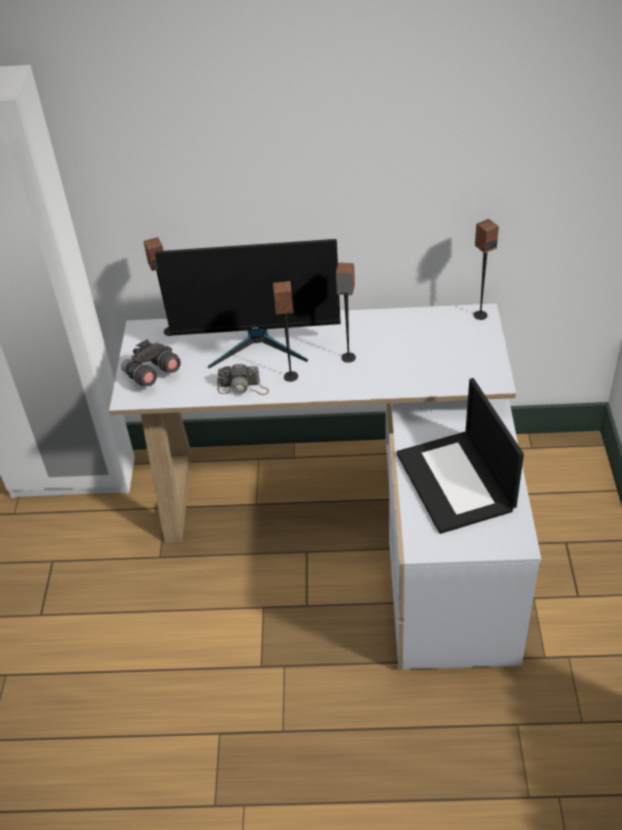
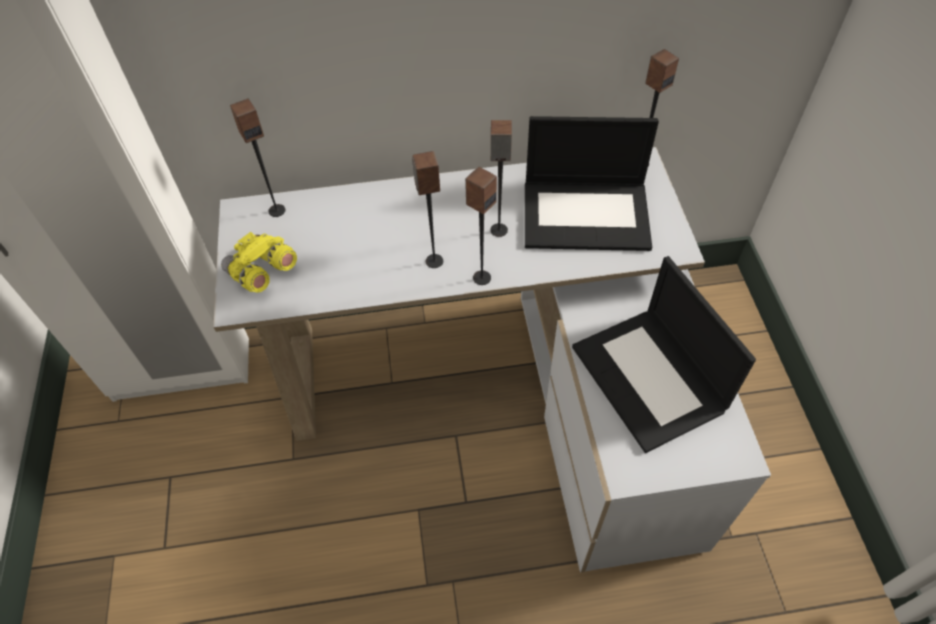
camera: 10 degrees left, 10 degrees up
(152, 375) = (262, 273): grey binoculars -> yellow binoculars
(243, 387) = (378, 281): camera -> none
(258, 344) = (387, 220): monitor -> none
(327, 391) = (481, 277): none -> speaker
(425, 351) = (587, 214): none -> laptop

